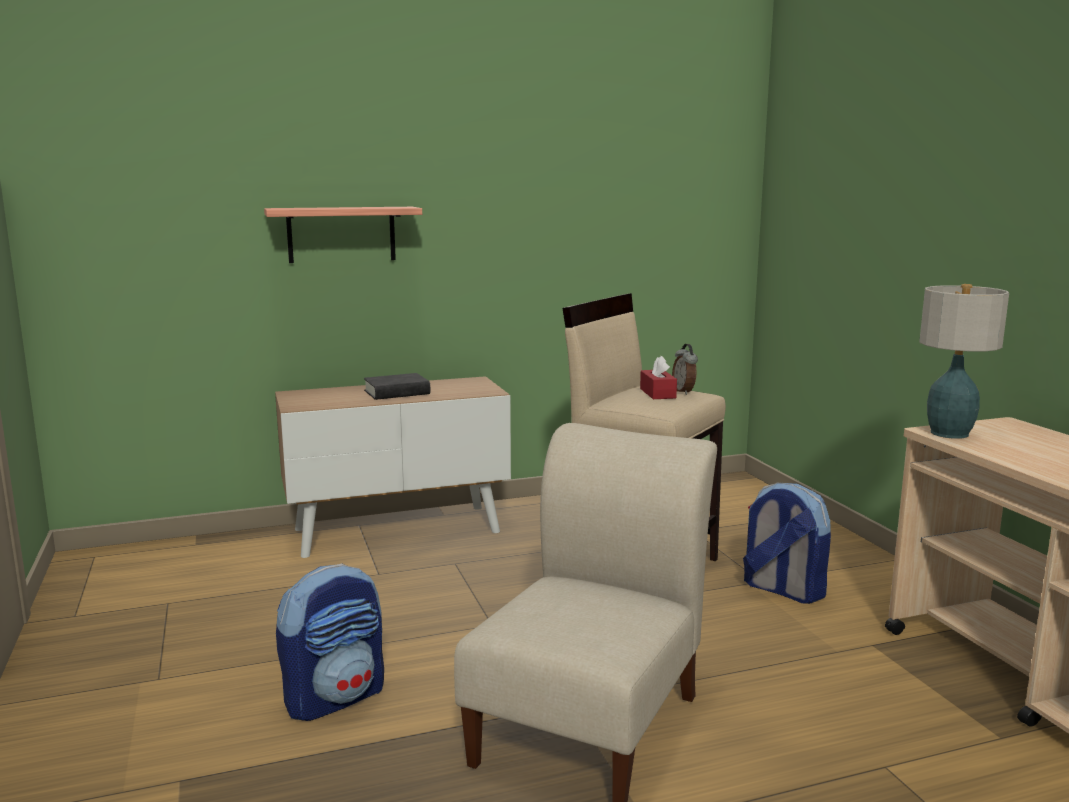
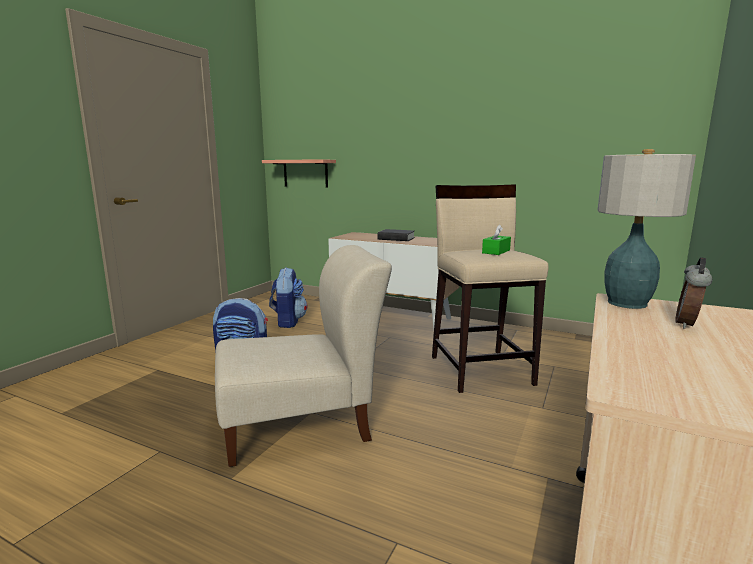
camera: 45 degrees right, 0 degrees up
(341, 234) = (389, 150): shelf -> shelf (305, 173)
(657, 393) = (496, 251): red tissue box -> green tissue box
(684, 391) = (517, 253): alarm clock -> alarm clock (688, 324)
(782, 590) = (547, 418): backpack -> backpack (288, 321)

